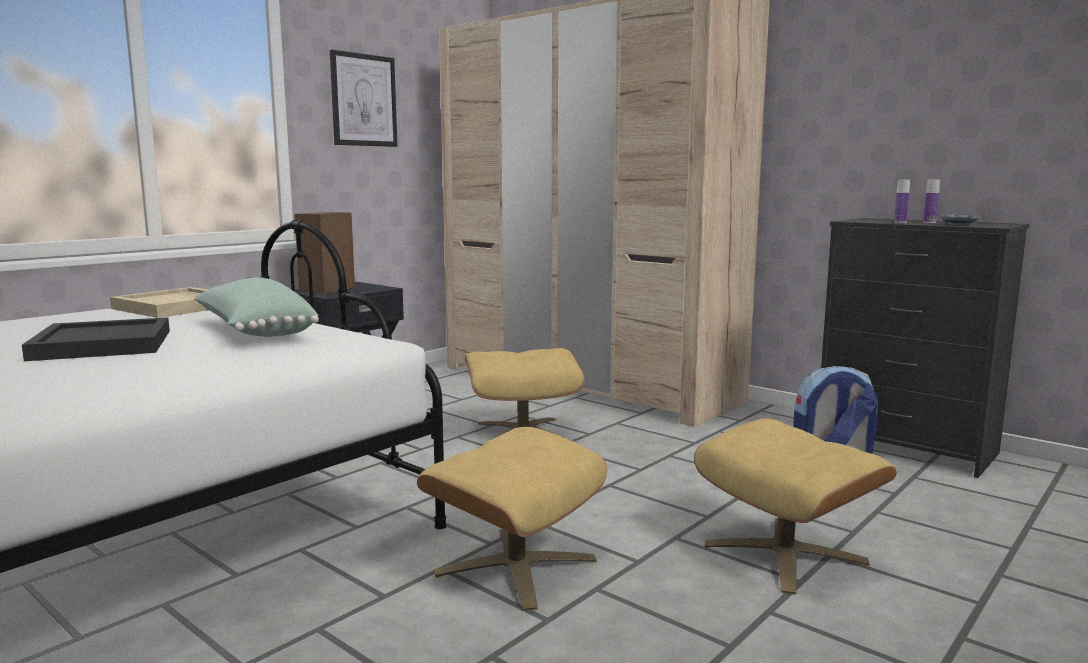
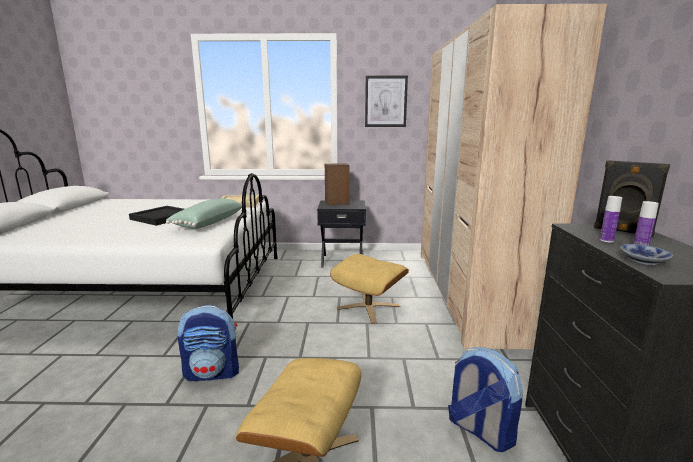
camera: 50 degrees right, 5 degrees up
(516, 566) = (213, 372): beige ottoman -> backpack
(880, 219) = (622, 231): none -> black speaker

